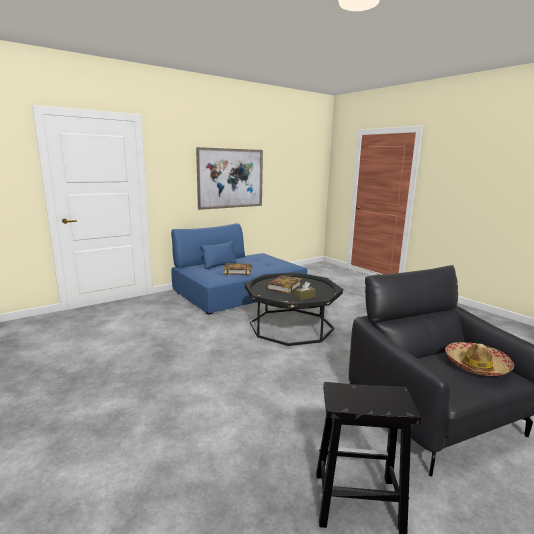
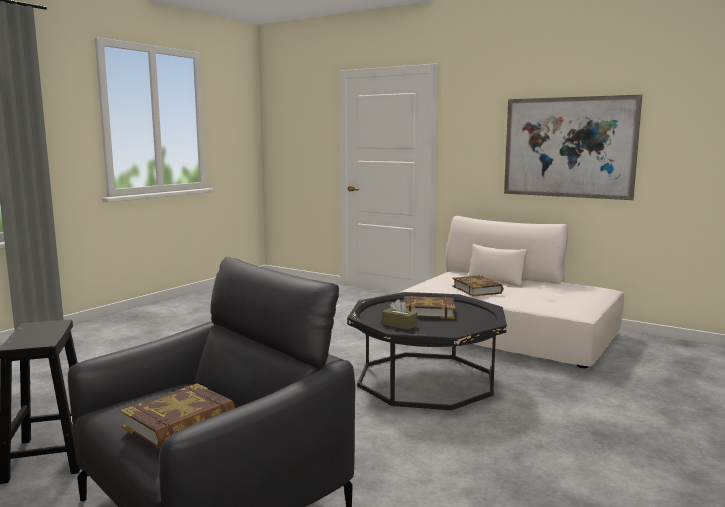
camera: 70 degrees right, 5 degrees down
(239, 292) = (510, 332): blue sofa -> beige sofa
(476, 365) = (180, 423): hat -> book

